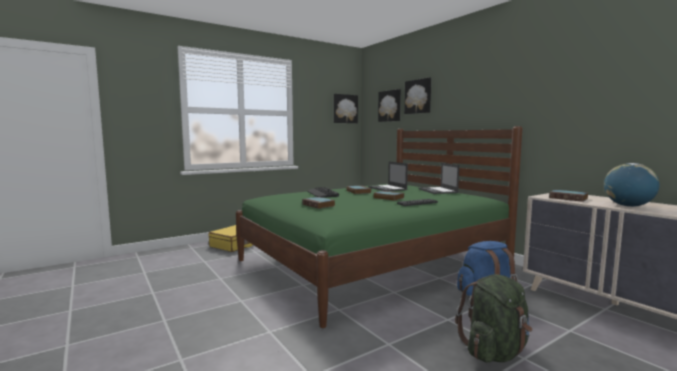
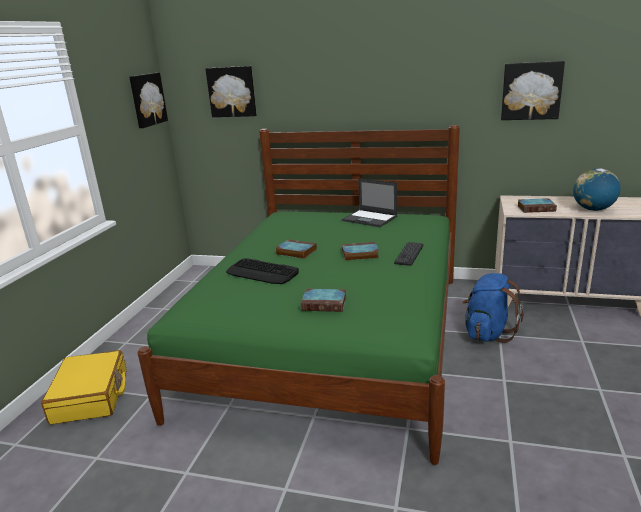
camera: 40 degrees left, 15 degrees up
(387, 188) = (310, 231): laptop -> none
(418, 96) = (288, 79): picture -> picture (531, 91)
(495, 352) = (578, 395): green backpack -> none

